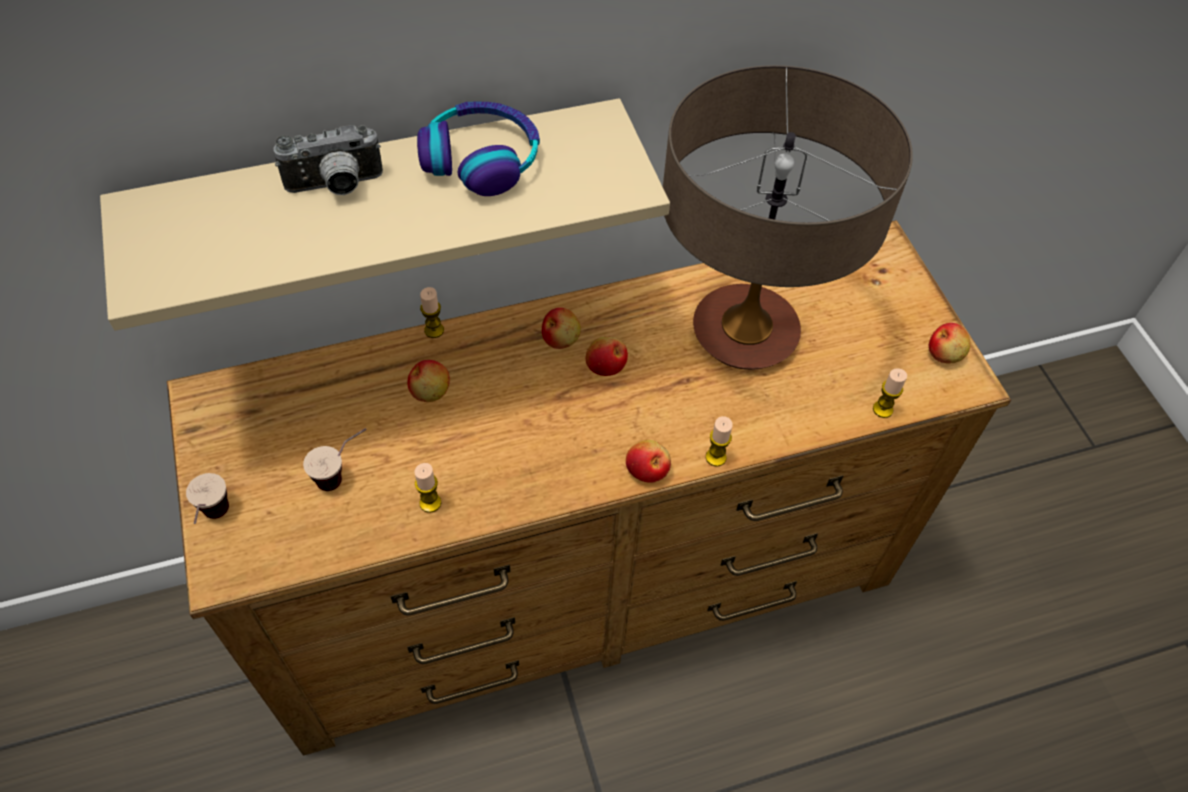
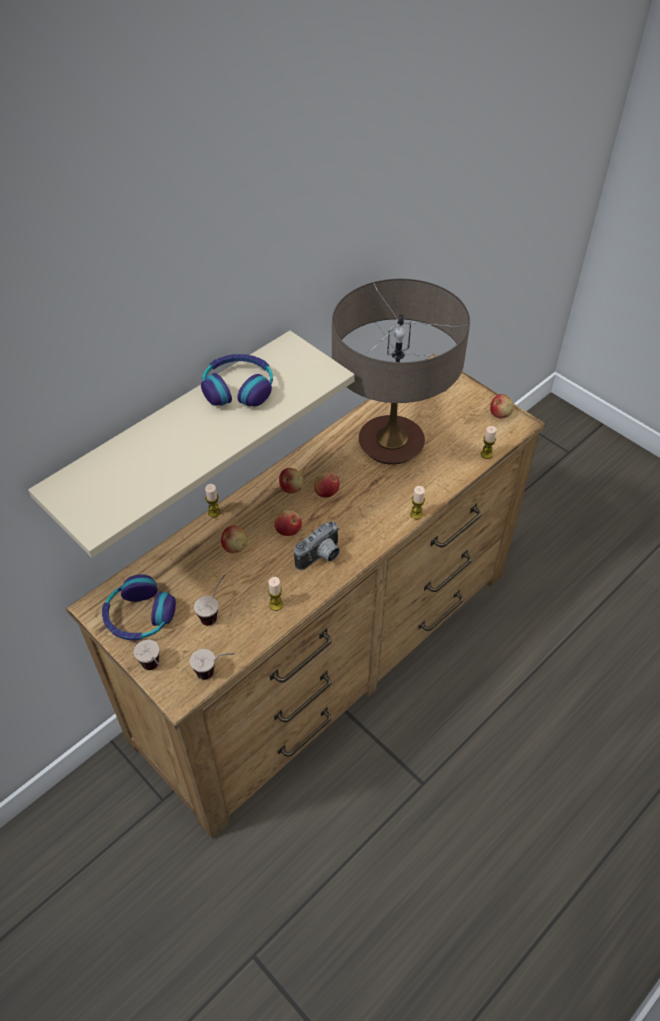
camera: 25 degrees left, 5 degrees down
(245, 434) = (139, 616): none -> headphones
(287, 564) = (215, 673): none -> cup
(336, 187) = (167, 433): camera -> camera (321, 557)
(647, 469) = (384, 536): apple -> apple (288, 529)

